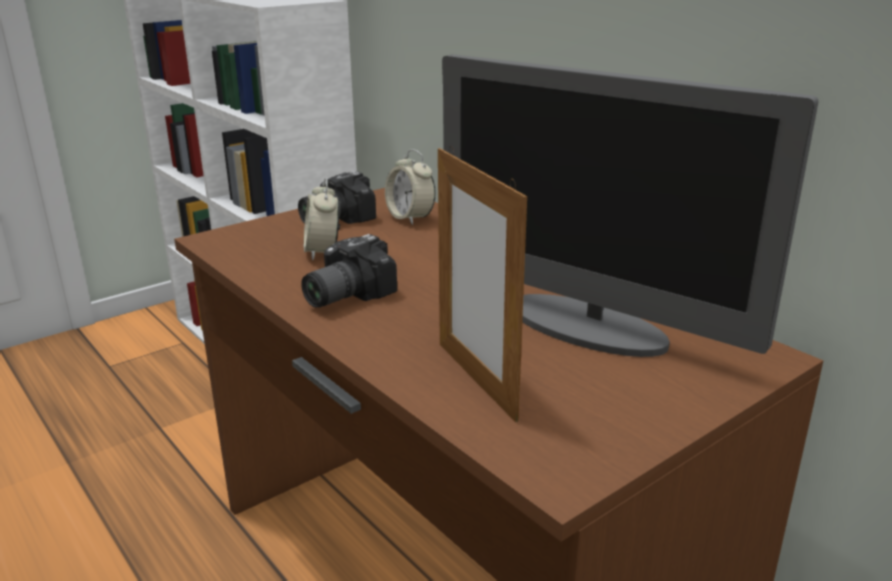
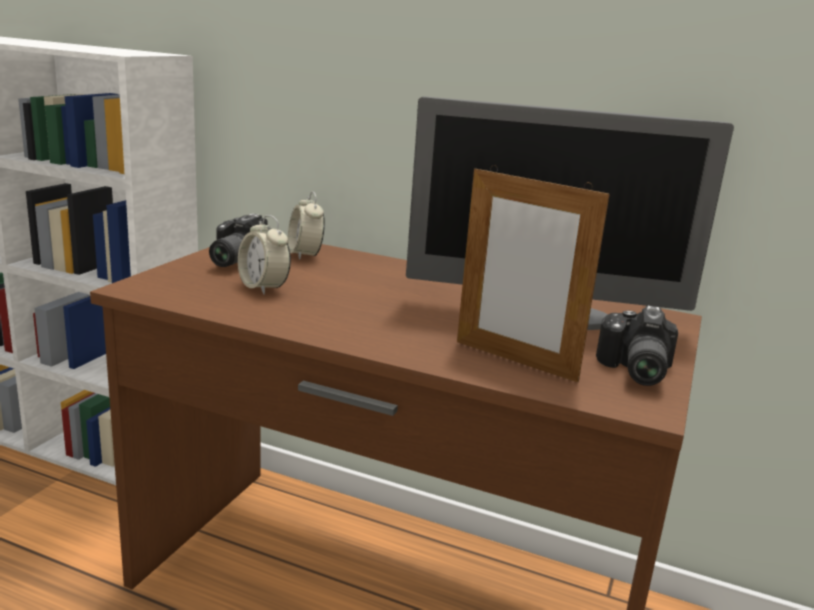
camera: 30 degrees left, 5 degrees down
(342, 295) = (328, 318): camera -> camera (632, 370)
(410, 218) = (305, 255): alarm clock -> alarm clock turned 45 degrees clockwise

